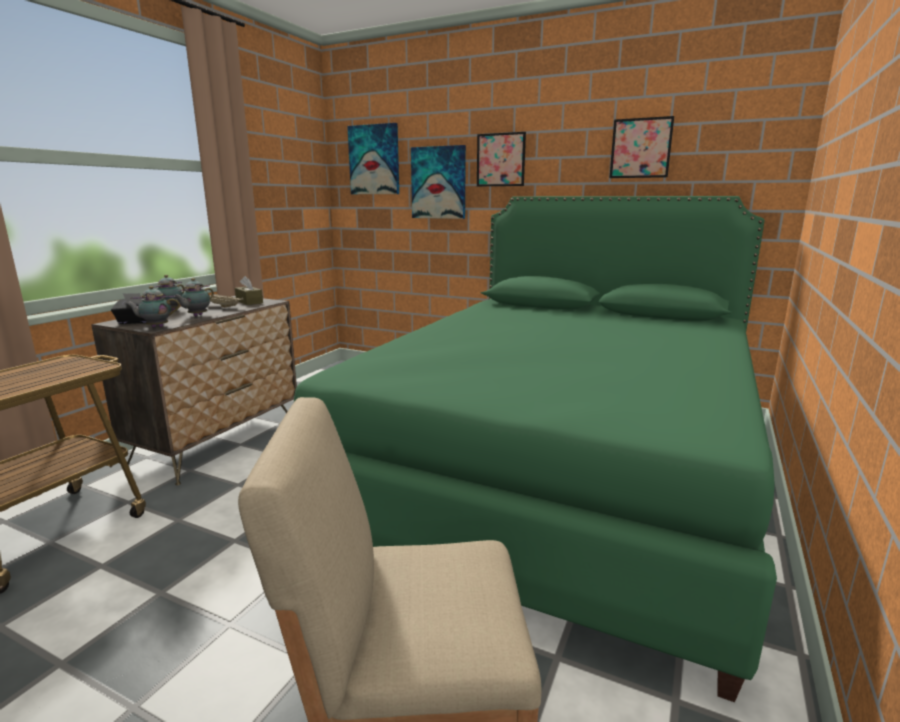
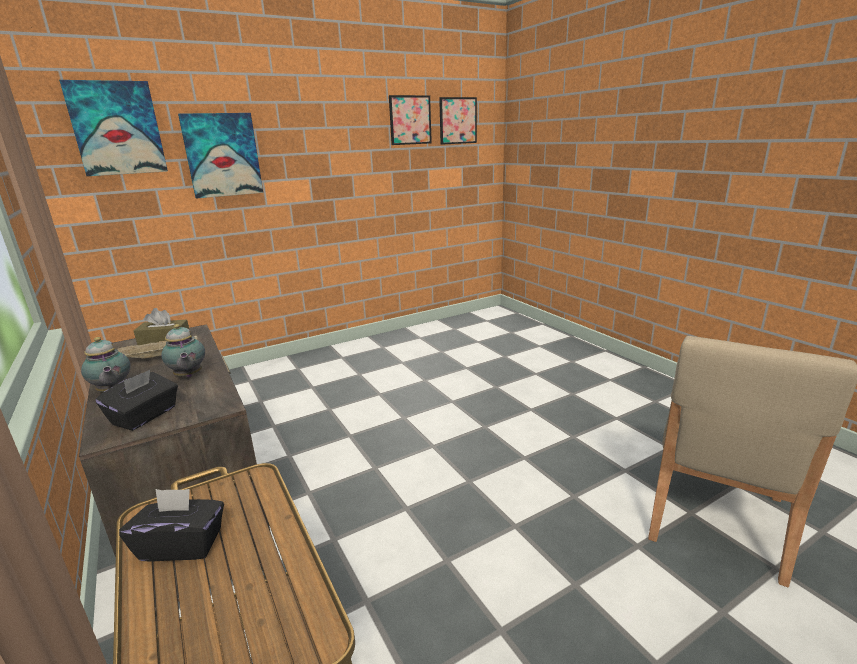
camera: 55 degrees left, 5 degrees up
(36, 371) = (182, 544): none -> black tissue box
(156, 327) = (211, 404): teapot -> none
(500, 160) = (292, 129): picture -> picture (458, 120)
(558, 471) = (487, 376): green bed -> none

